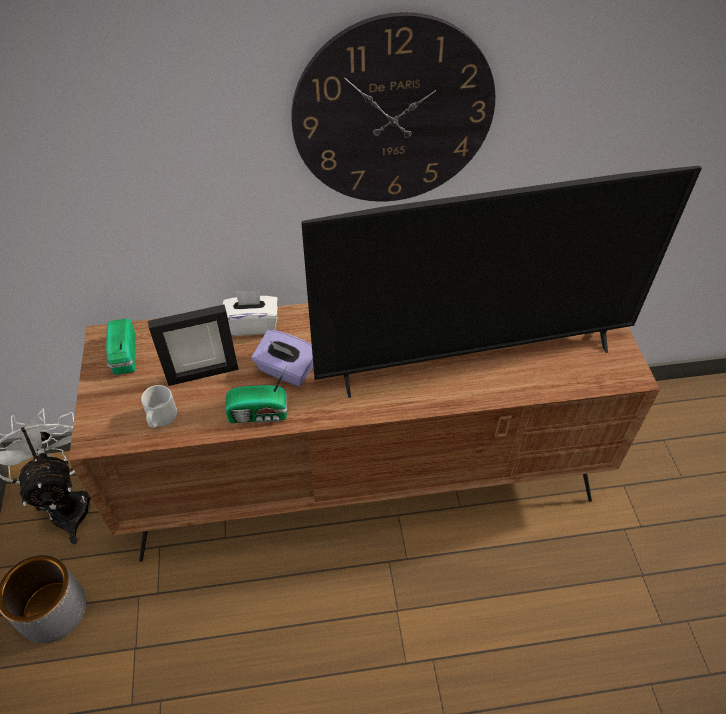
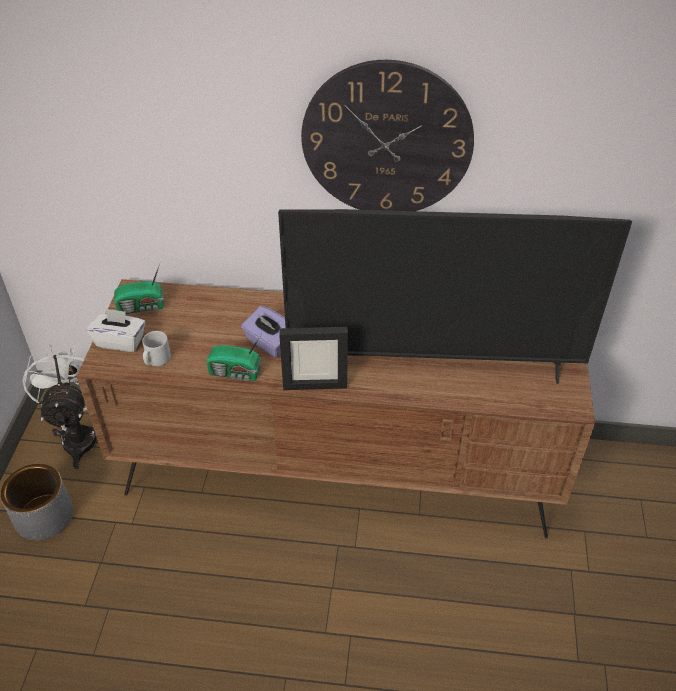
camera: 15 degrees right, 5 degrees down
(123, 355) = (142, 307): radio -> radio turned 105 degrees counterclockwise
(202, 373) = (201, 332): picture frame -> picture frame (315, 385)
(252, 325) = (254, 302): white tissue box -> white tissue box (120, 341)

